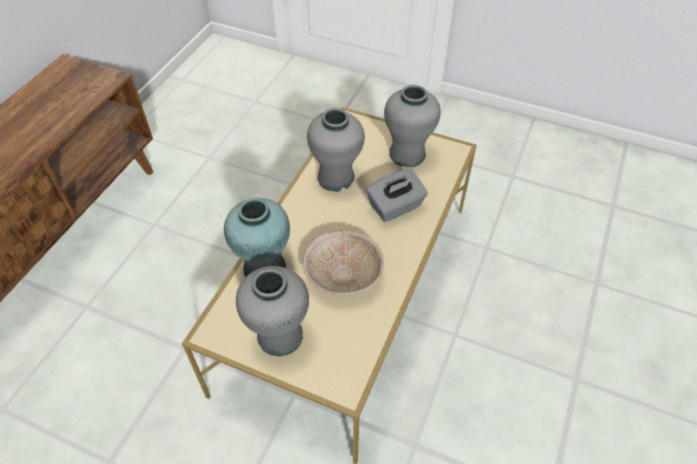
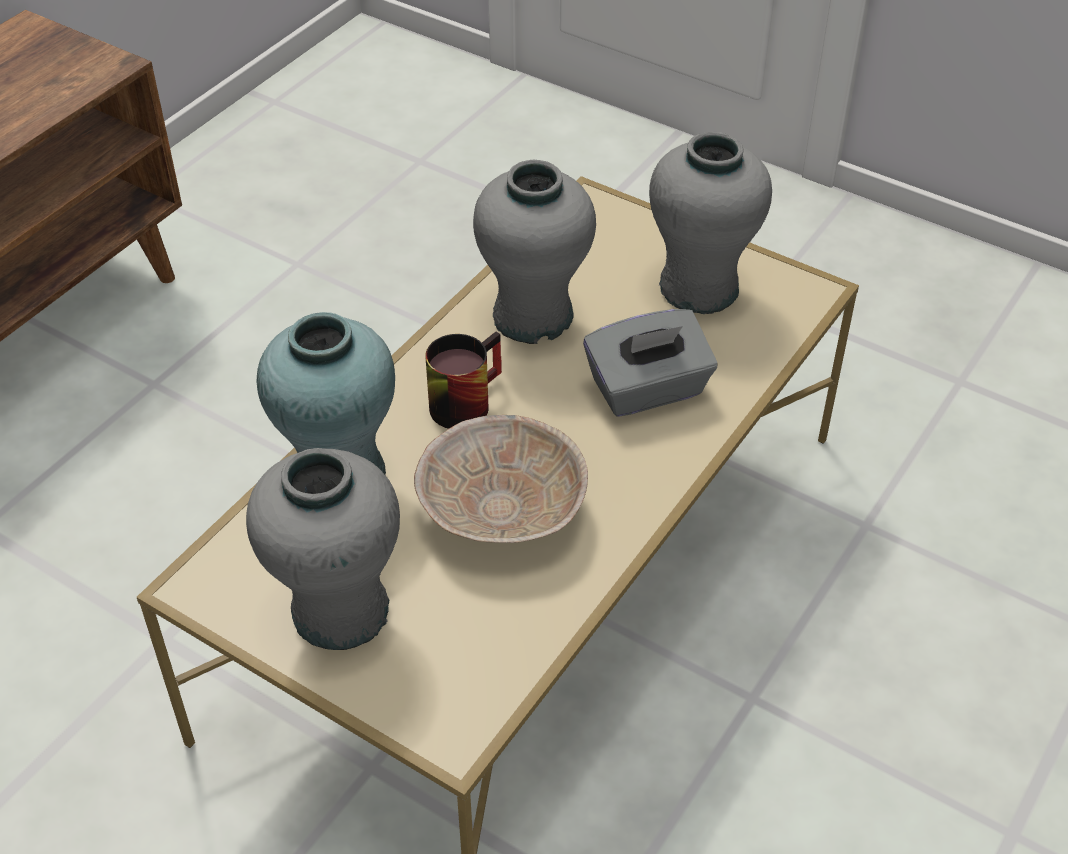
camera: 10 degrees right, 5 degrees down
(313, 223) = (462, 399): none -> mug

